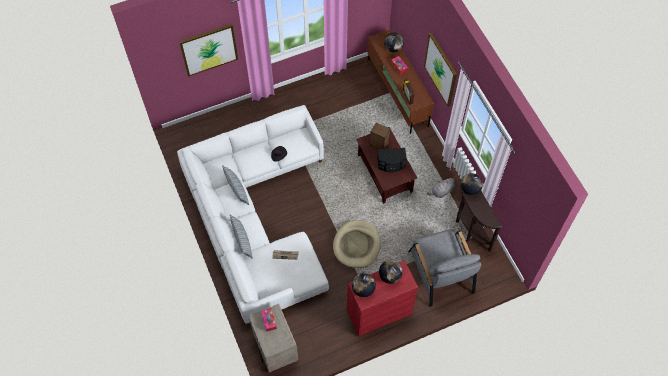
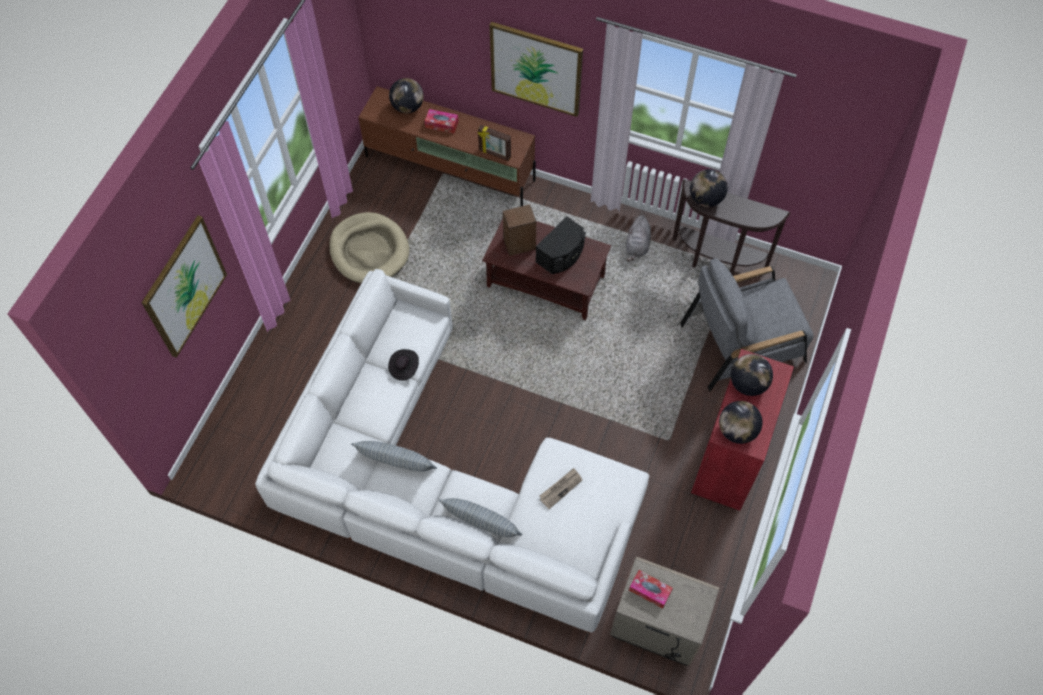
camera: 45 degrees left, 0 degrees up
(357, 245) = (611, 400): beige dog bed -> beige dog bed (369, 250)
(440, 272) = (742, 342): grey armchair -> grey armchair turned 135 degrees clockwise

